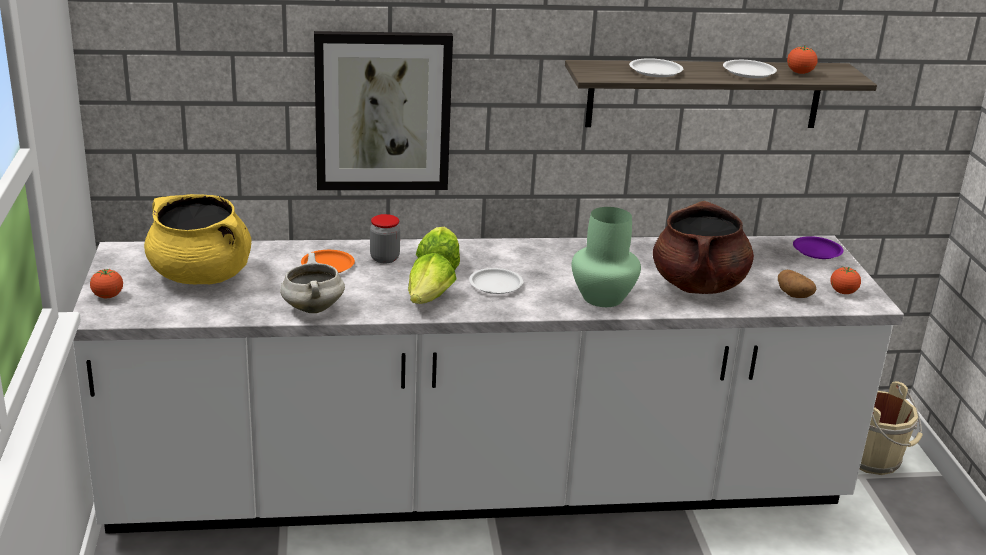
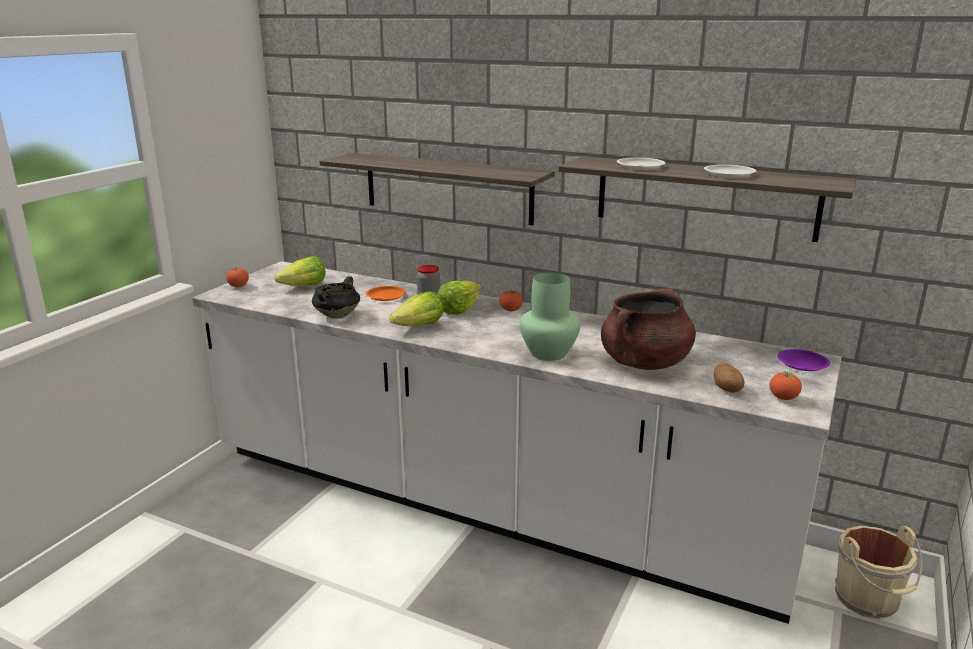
camera: 35 degrees right, 5 degrees down
(201, 276) = (304, 287): yellow cooking pot -> lettuce
(312, 308) = (337, 315): white cooking pot -> black cooking pot
(382, 111) = (447, 188): picture -> shelf
(496, 285) = (480, 329): white plate -> none
(800, 73) = (782, 178): tomato -> tomato (511, 310)

